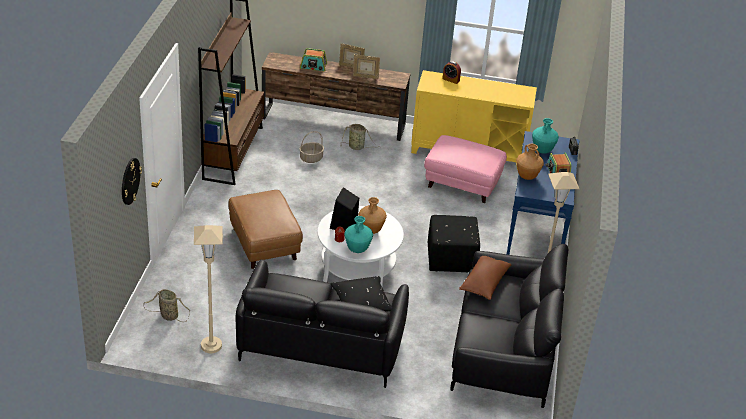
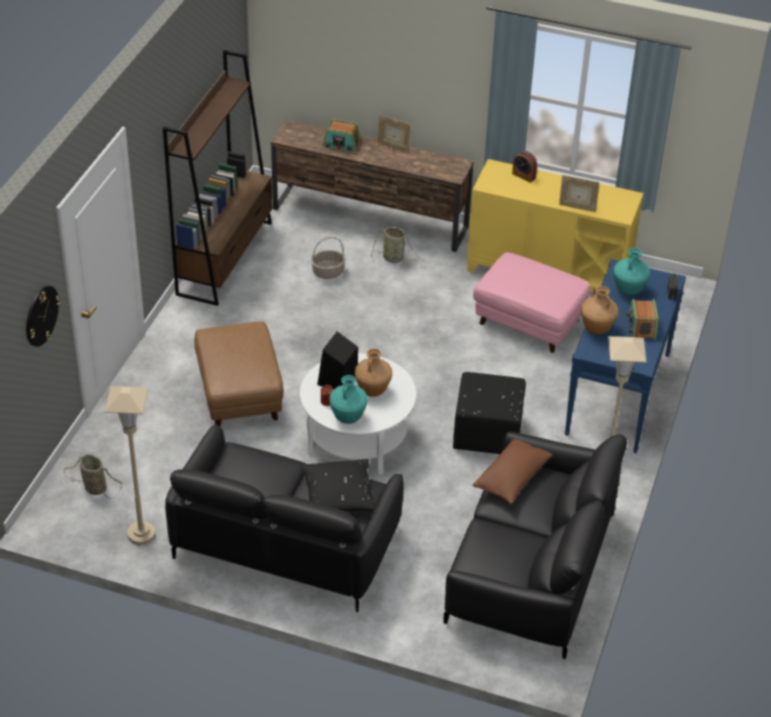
camera: 10 degrees right, 5 degrees up
(365, 77) = (409, 163): picture frame -> picture frame (577, 207)

